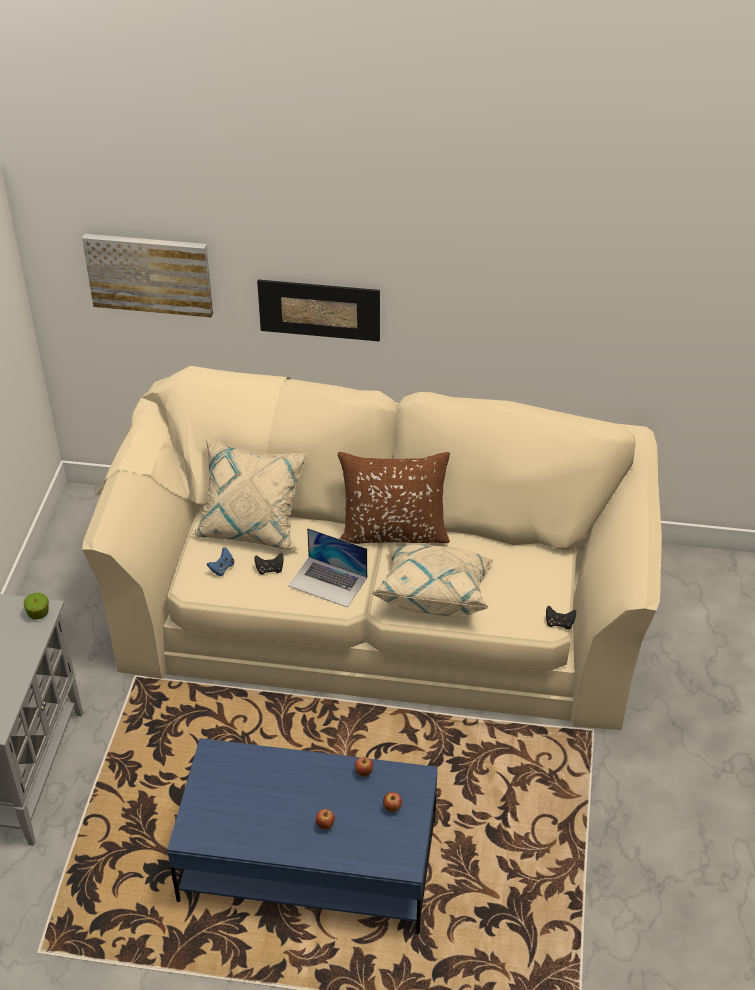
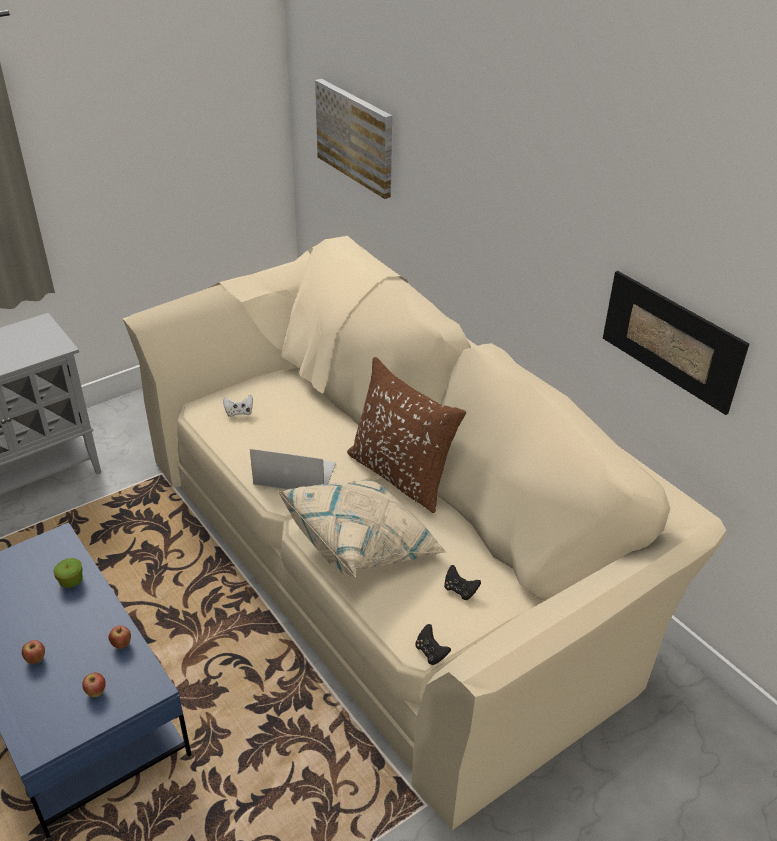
camera: 45 degrees right, 5 degrees down
(38, 613) = (52, 346): apple -> apple (71, 581)
(222, 568) = (239, 412): blue game controller -> white game controller
(252, 526) = (305, 400): beige pillow -> none
(269, 569) = (270, 437): black game controller -> black game controller (460, 590)
(319, 309) = (462, 224): picture -> picture (671, 340)
(328, 581) = (294, 473): laptop -> laptop turned 120 degrees clockwise

